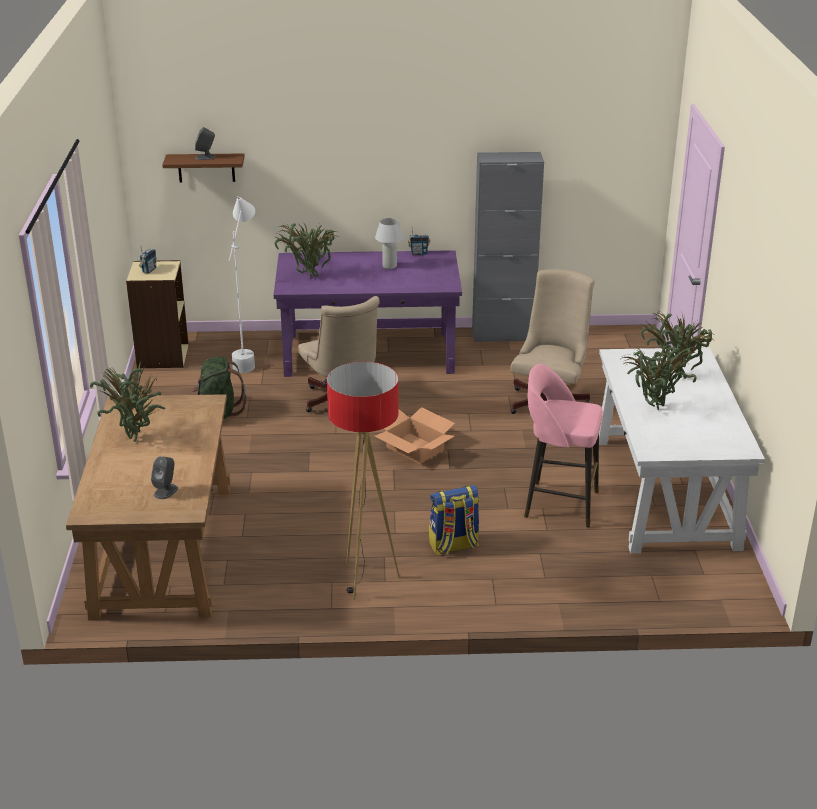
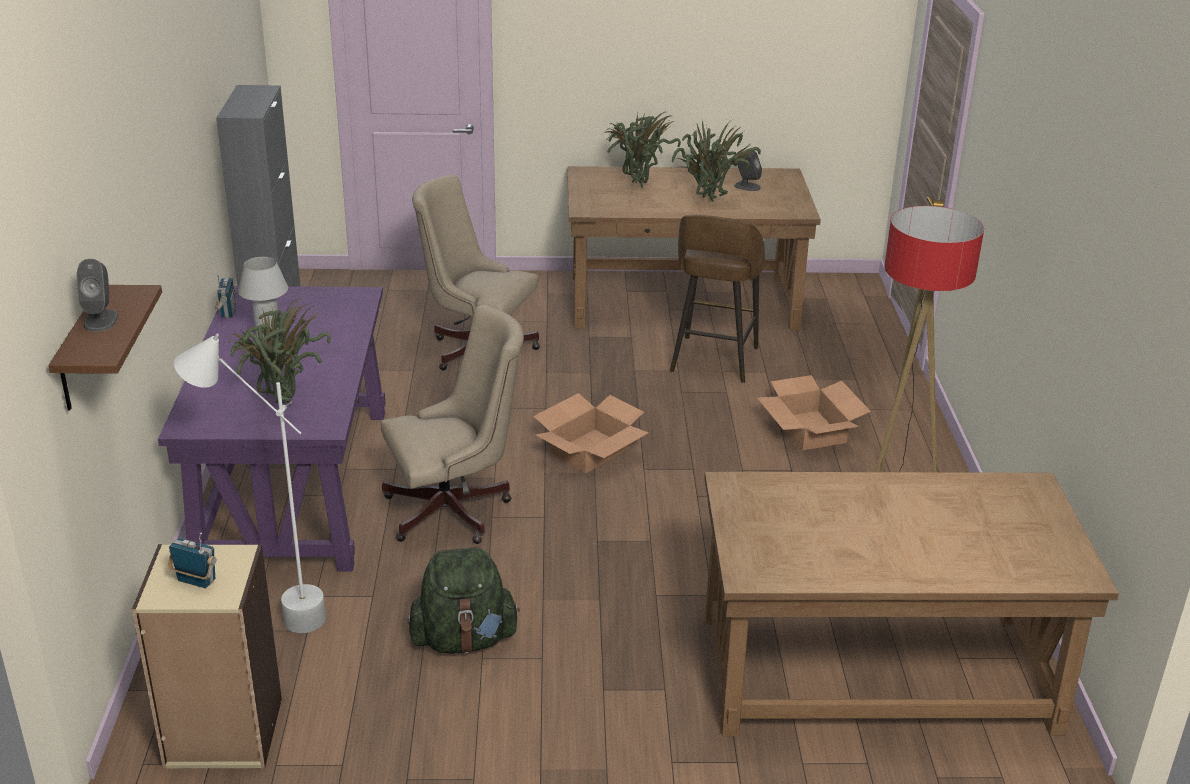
camera: 90 degrees left, 0 degrees up
(135, 436) = (851, 549): potted plant -> none
(166, 491) = (993, 508): grey speaker -> grey speaker (746, 186)
(453, 546) = (810, 430): backpack -> cardboard box
(558, 504) = (713, 361): pink stool -> brown stool
(665, 492) = (682, 301): white desk -> brown desk

